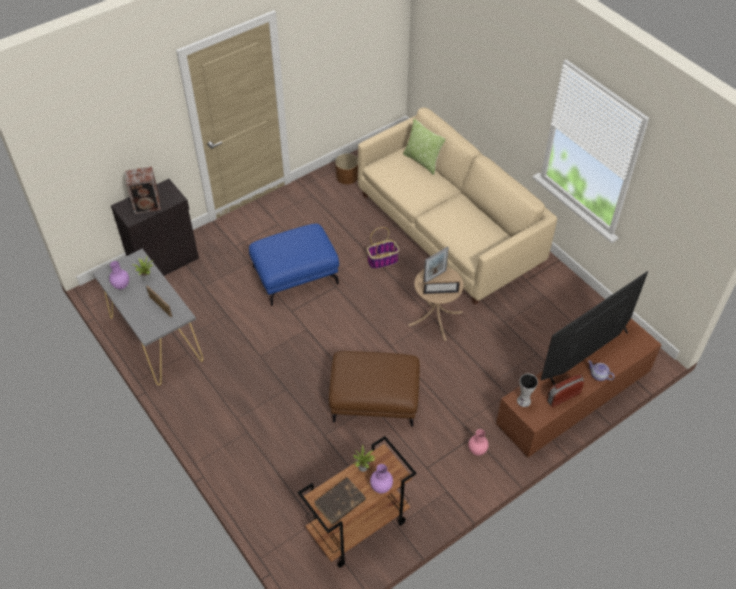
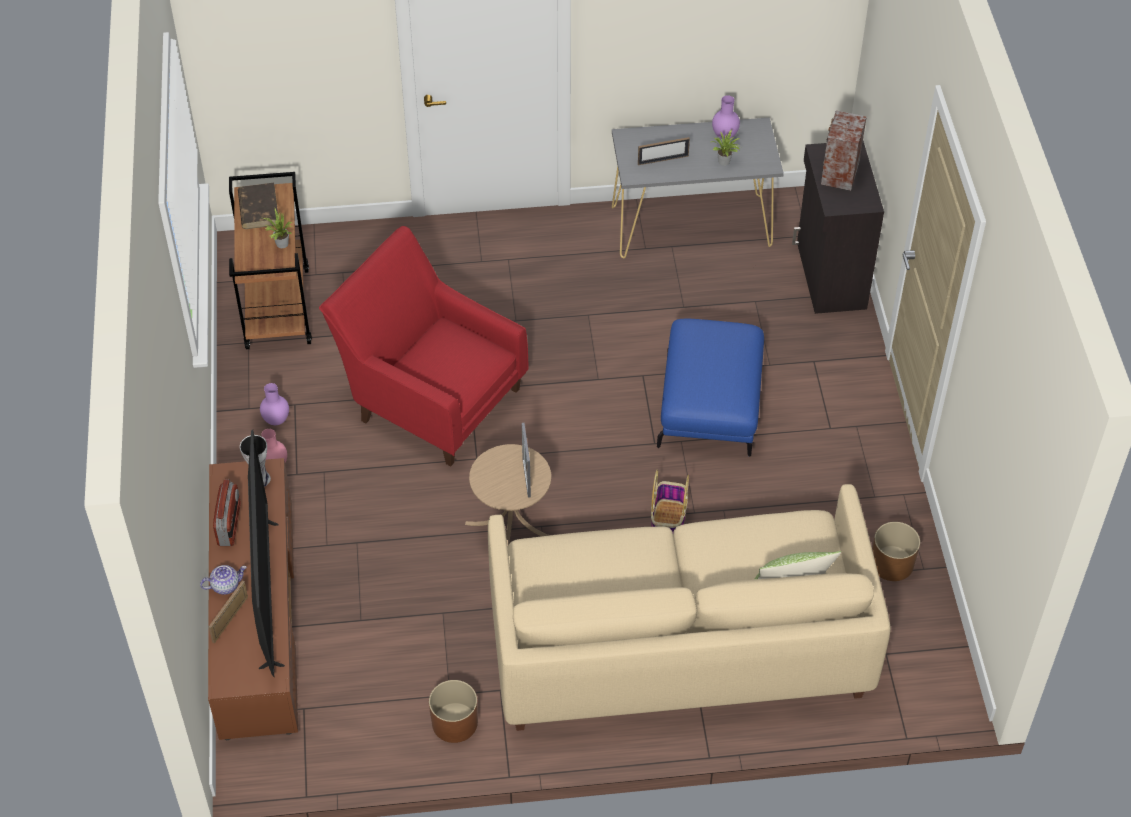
camera: 120 degrees right, 0 degrees up
(374, 400) = (431, 399): brown ottoman -> red armchair
(381, 488) = (244, 248): purple vase -> purple vase (276, 421)
(440, 292) = (492, 470): picture frame -> picture frame (230, 619)
(557, 288) = (454, 723): none -> brown planter

